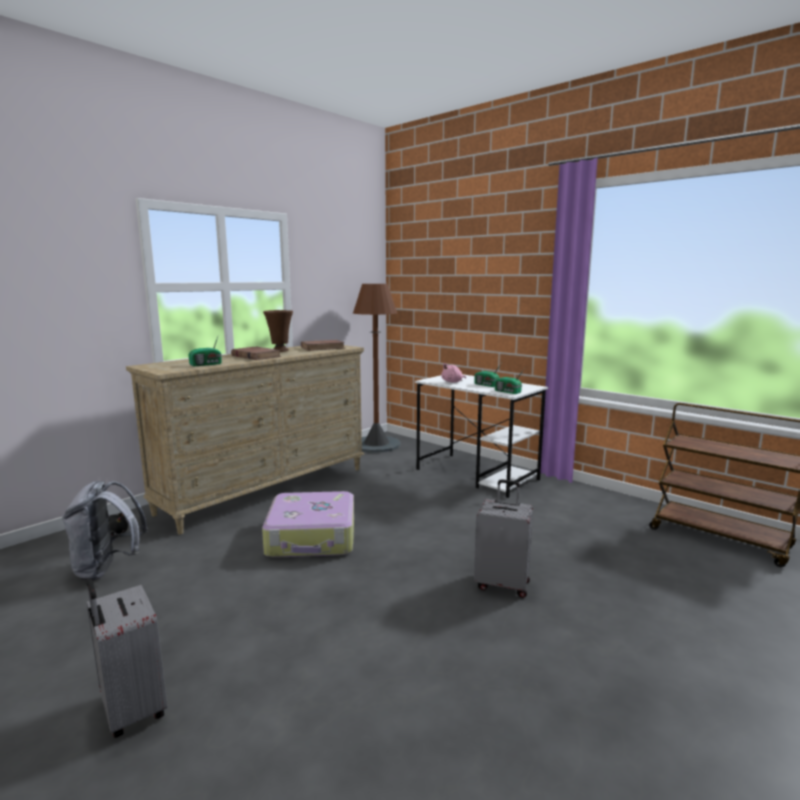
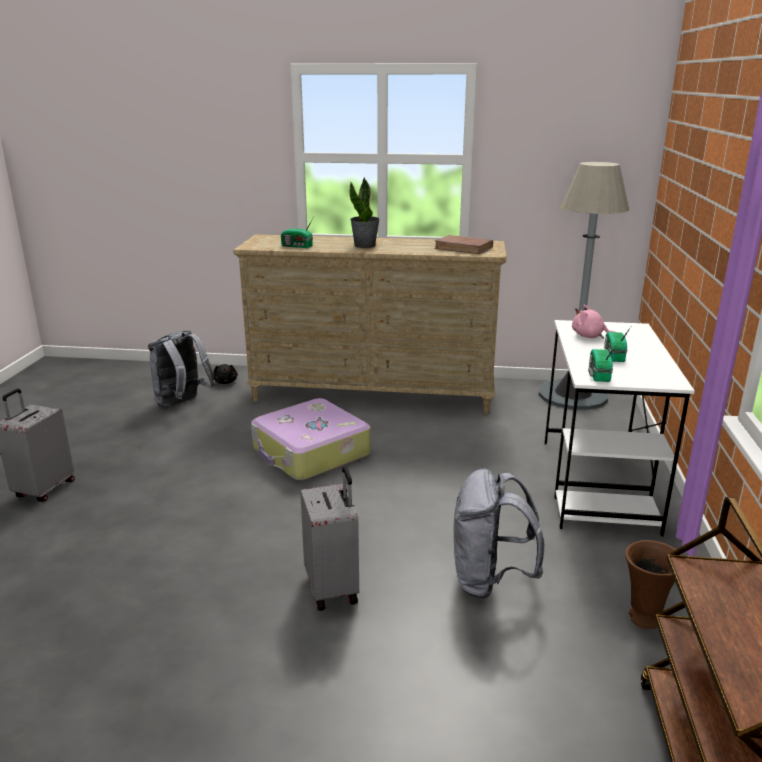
camera: 55 degrees right, 10 degrees up
(256, 356) = (365, 245): brown book -> potted plant
(280, 351) = (410, 243): brown vase -> brown vase (644, 619)
(376, 444) = (572, 395): brown floor lamp -> grey floor lamp
(539, 532) = (490, 580): none -> grey backpack

